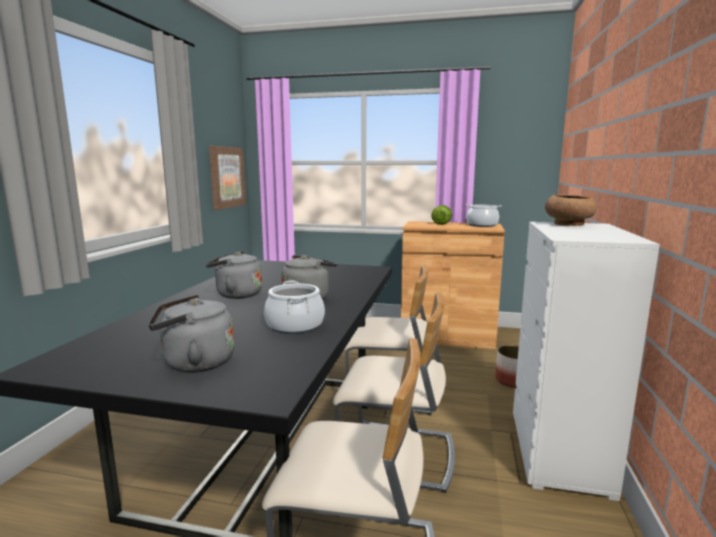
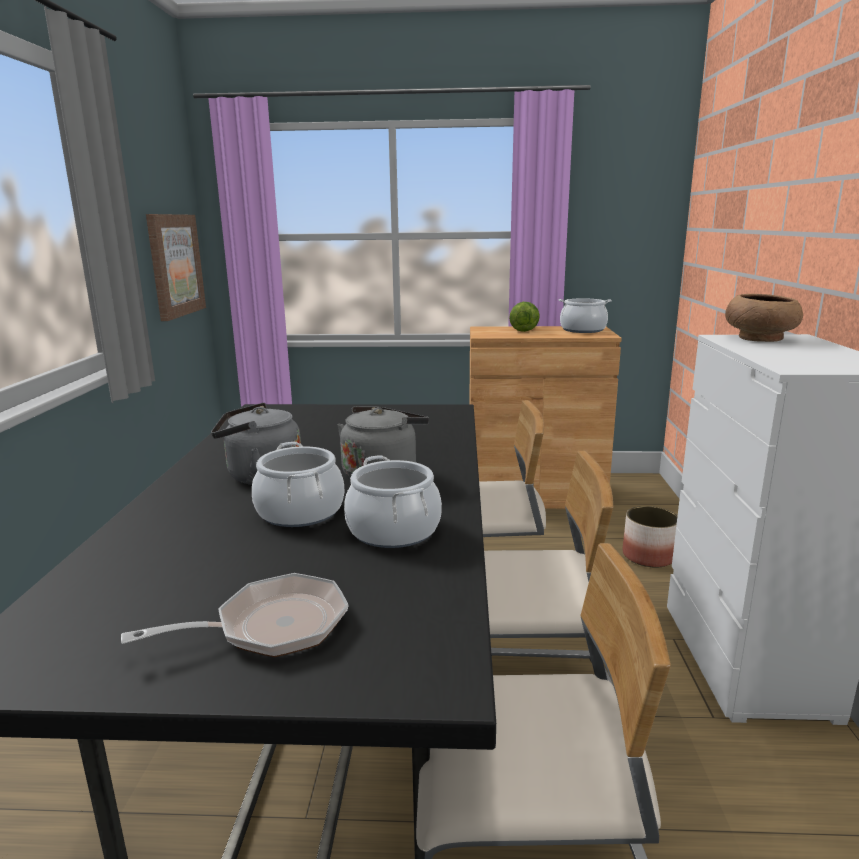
camera: 10 degrees left, 5 degrees up
(194, 363) = (271, 627): grey kettle -> frying pan
(247, 313) = (300, 511): none -> cooking pot

